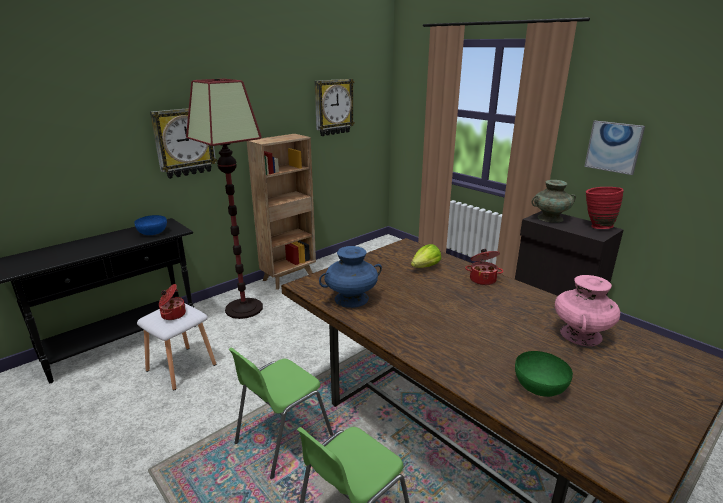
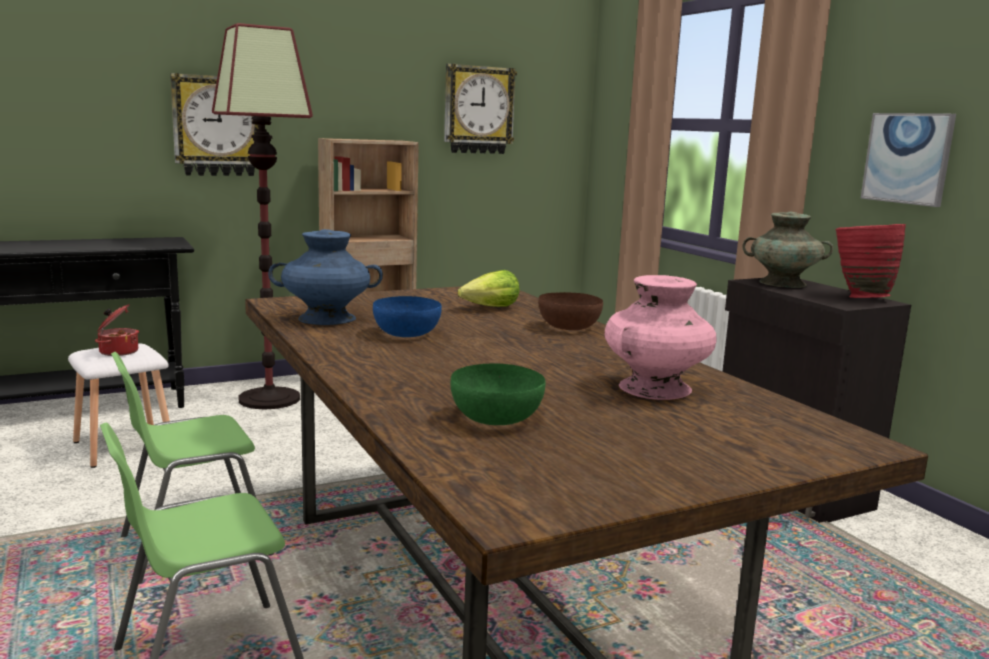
camera: 15 degrees right, 10 degrees down
(153, 232) = (138, 244): blue bowl -> blue bowl (407, 333)
(482, 279) = (568, 327): cooking pot -> brown bowl

